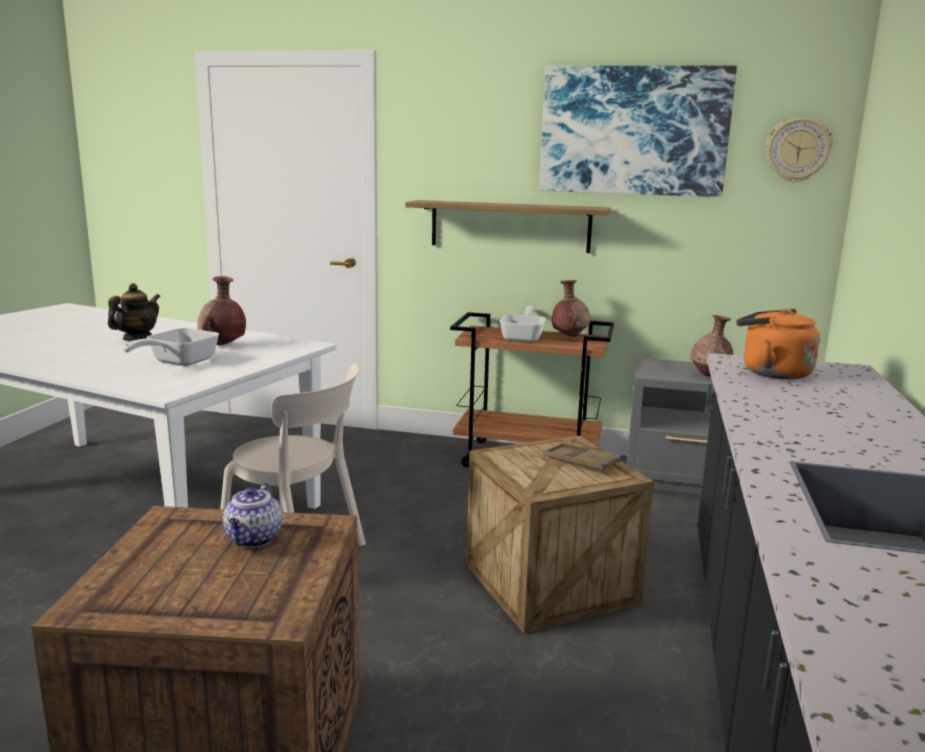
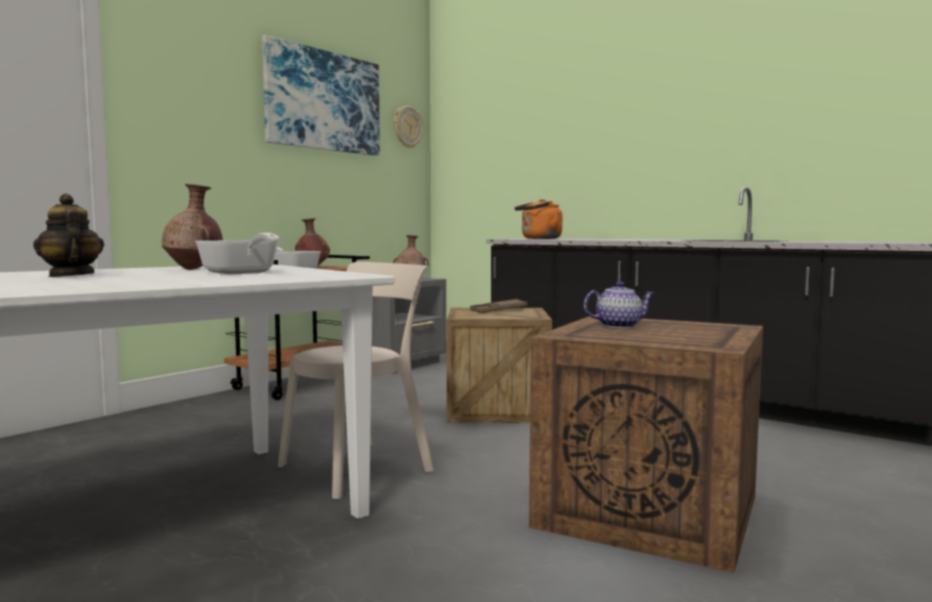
camera: 65 degrees left, 10 degrees down
(254, 539) = (619, 325): teapot -> teapot turned 45 degrees counterclockwise
(510, 226) = (243, 174): shelf -> none

